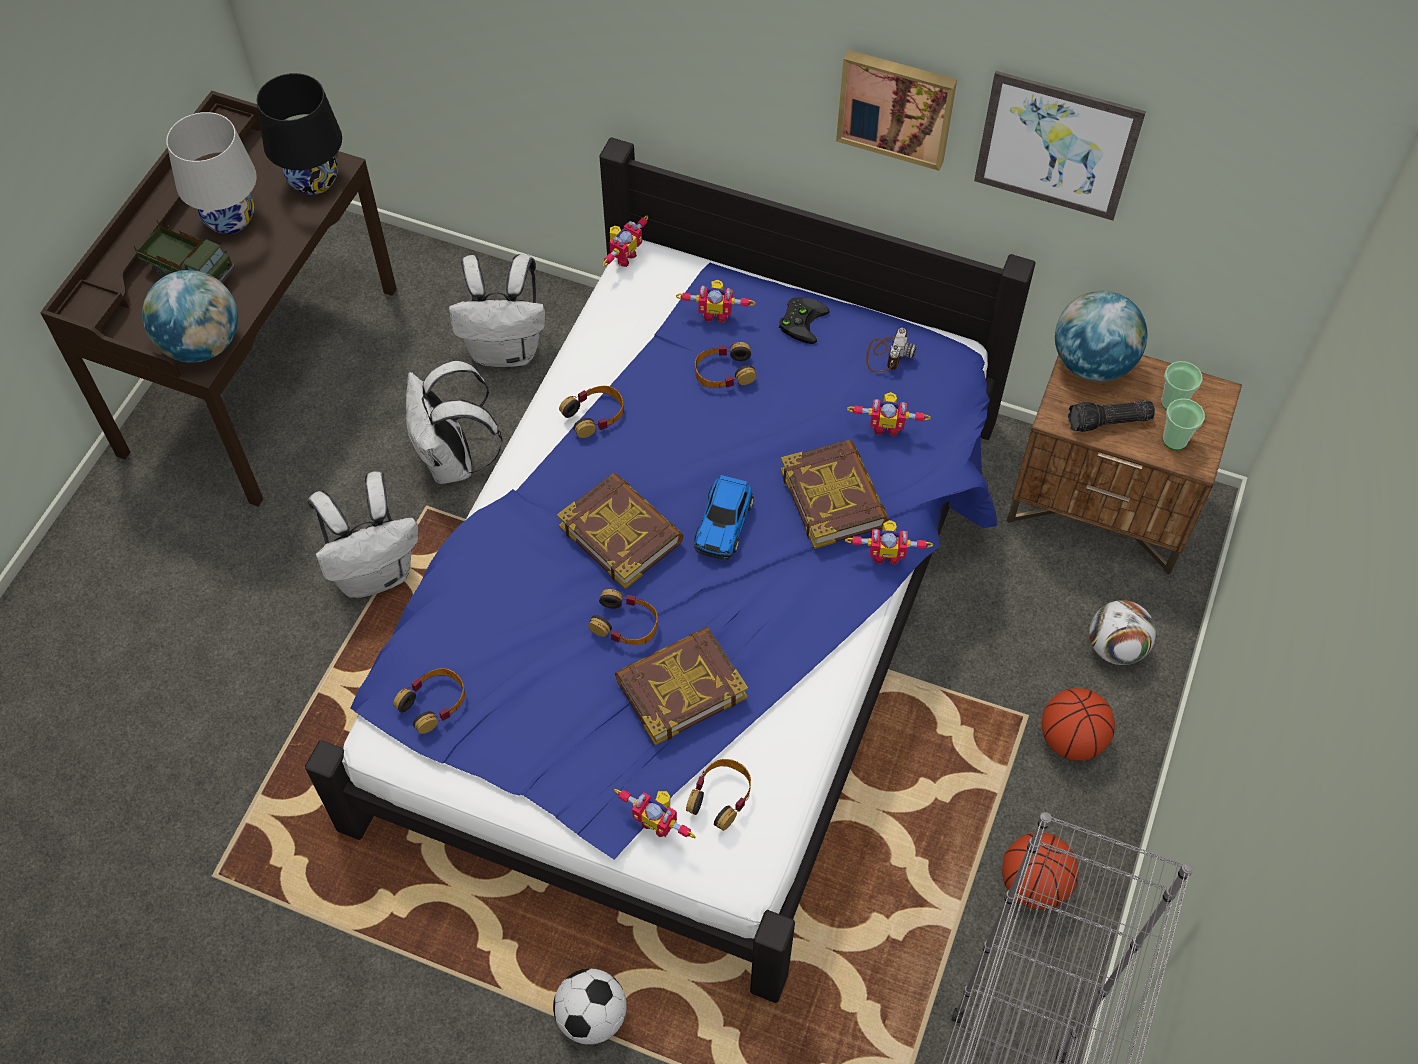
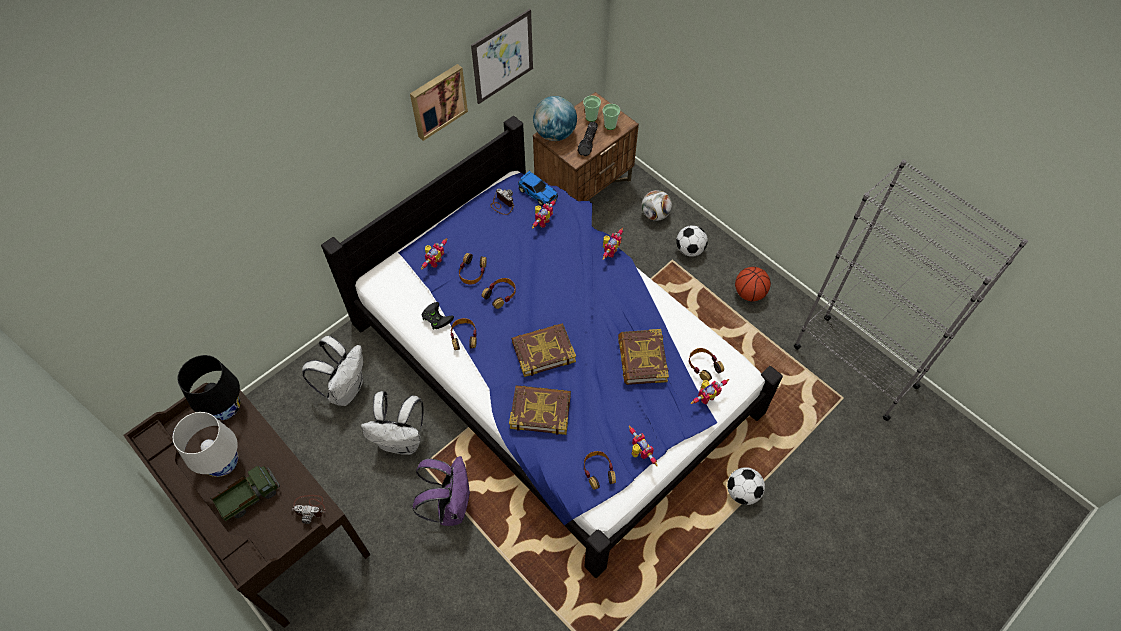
camera: 65 degrees left, 0 degrees up
(202, 345) = (310, 508): globe -> camera
(376, 573) = (450, 505): white backpack -> purple backpack
(623, 256) = (368, 287): toy robot -> toy robot (639, 453)
(625, 624) = (595, 369): headphones -> headphones (500, 294)
(724, 522) = (560, 306): toy car -> toy car (537, 192)
(801, 320) = (461, 229): black game controller -> black game controller (435, 317)
(833, 498) = (571, 257): book -> book (540, 411)
(1071, 739) = (690, 250): basketball -> football

